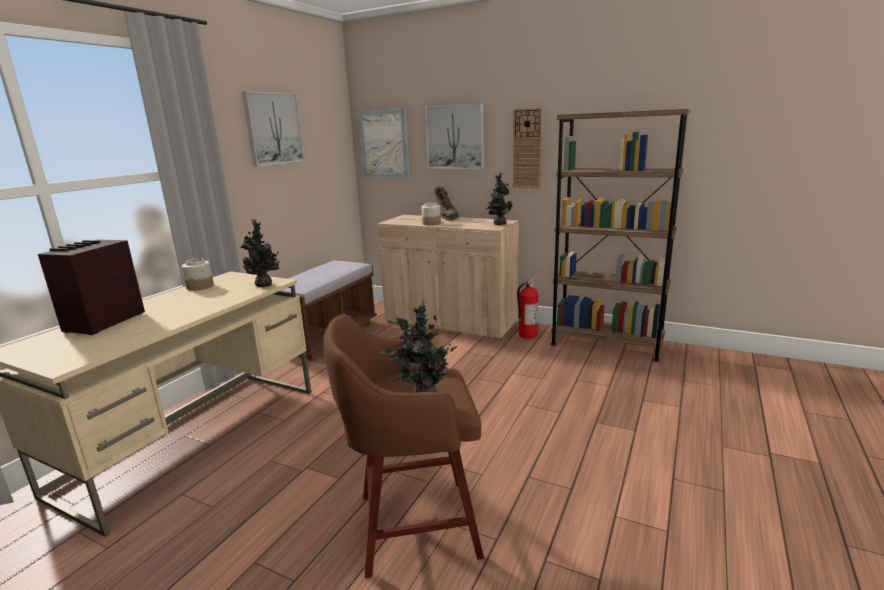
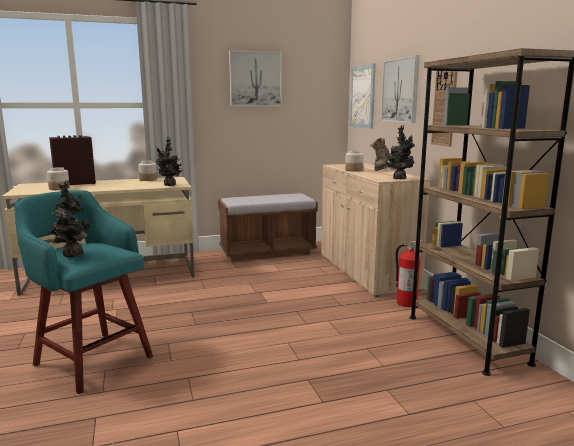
camera: 45 degrees right, 5 degrees down
(115, 336) = (59, 188): none -> jar
(413, 525) = (92, 359): brown stool -> turquoise stool

